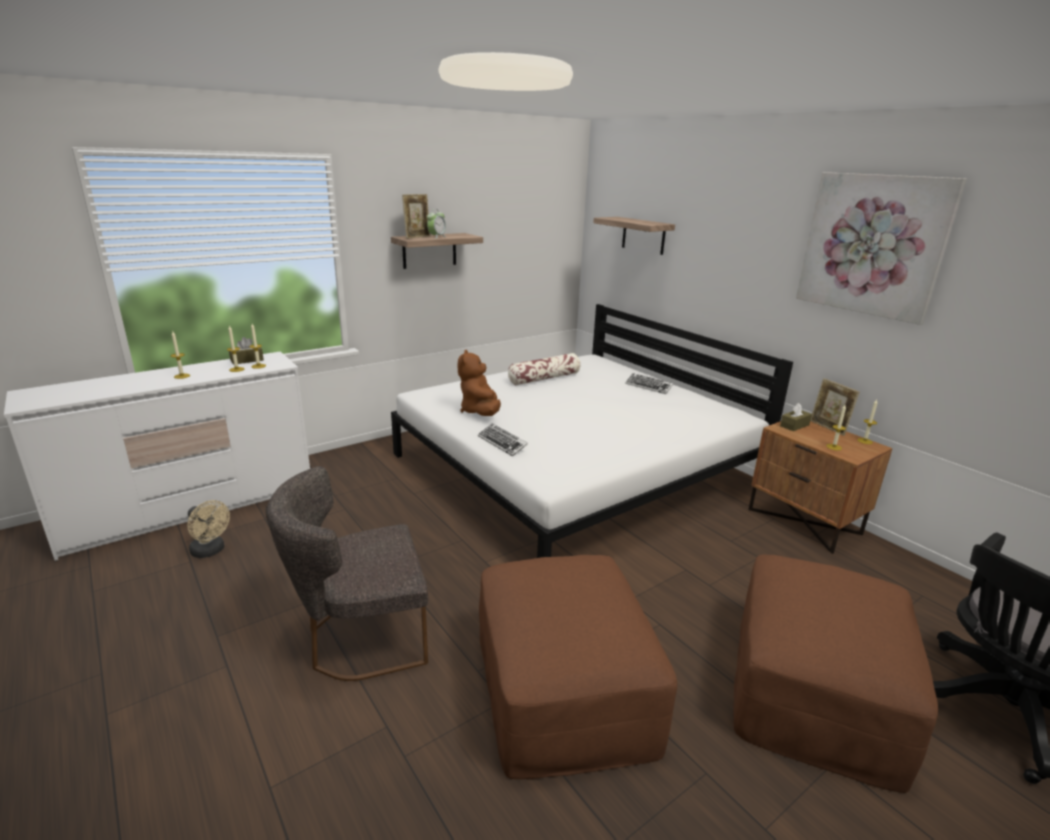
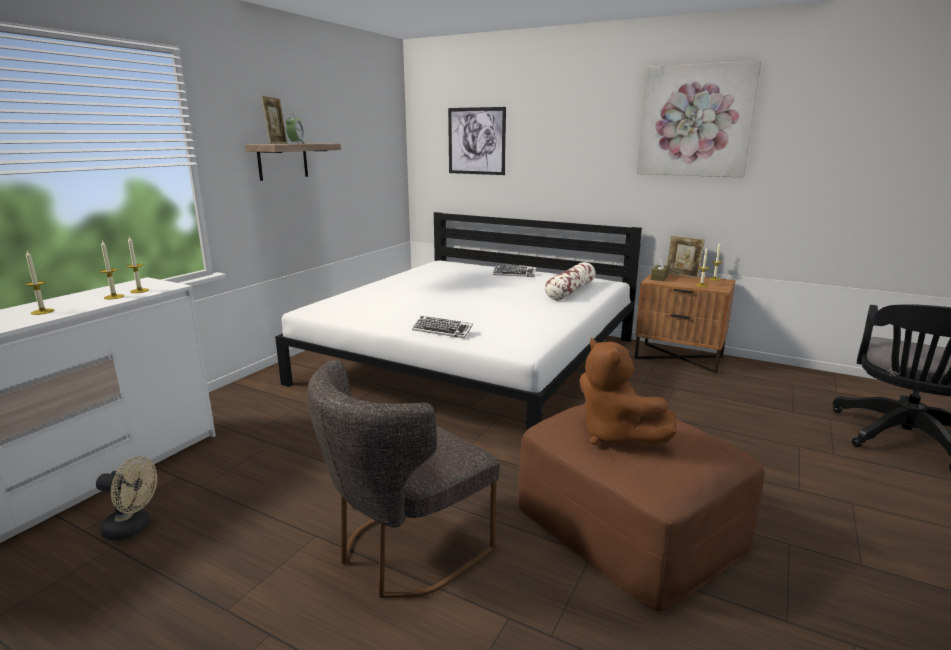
camera: 25 degrees left, 5 degrees down
(247, 360) = (115, 288): brown tissue box -> none
(480, 412) = (389, 313): brown plush toy -> brown plush toy (615, 435)
(544, 378) = (418, 281): pillow -> pillow (570, 291)
(643, 235) = (476, 141): shelf -> picture
(814, 689) = (794, 462): brown ottoman -> none

